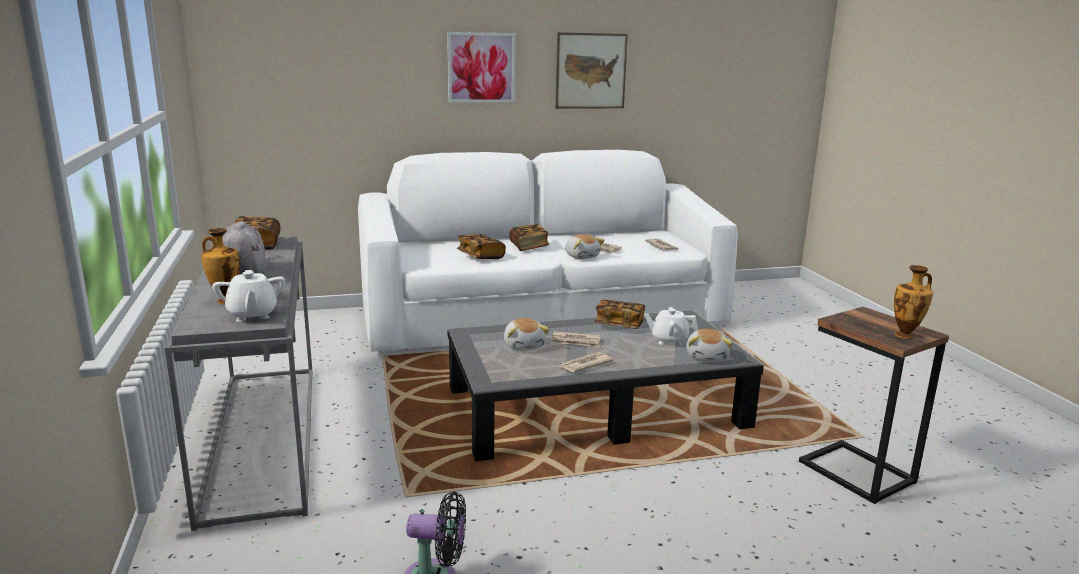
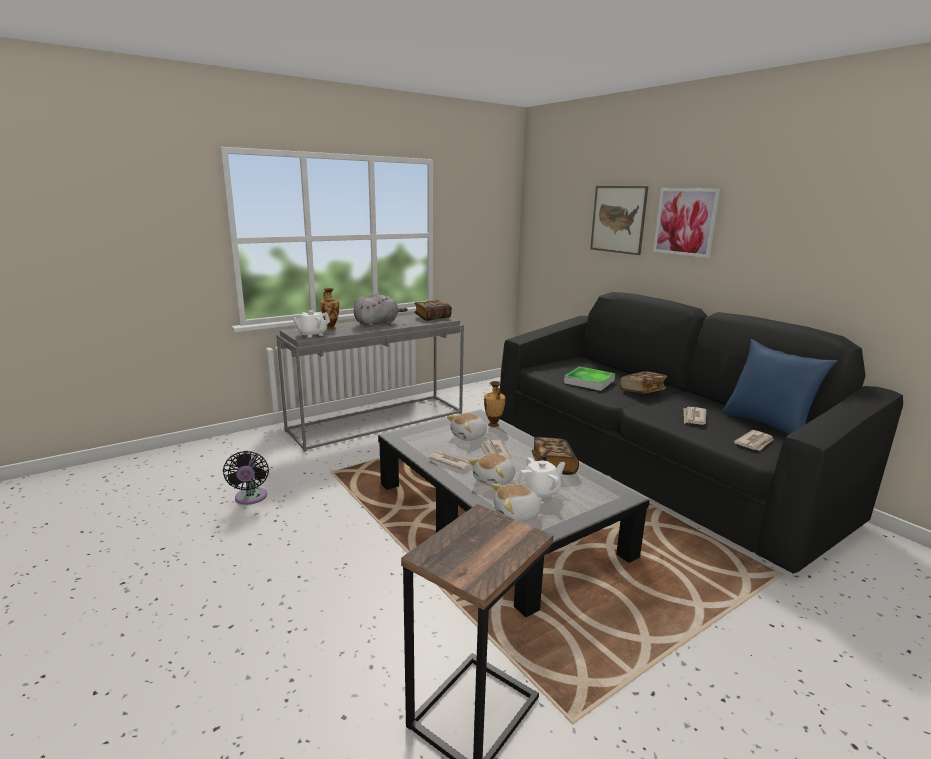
camera: 70 degrees right, 0 degrees up
(480, 256) = (589, 381): book -> tray
(542, 318) = (651, 465): white sofa -> black sofa
(582, 256) = (651, 412): plush toy -> plush toy (495, 481)
(591, 71) = (798, 231): picture -> picture (618, 219)
(627, 236) = (767, 424): none -> blue pillow
(669, 340) = (540, 492): white teapot -> white teapot turned 75 degrees clockwise
(905, 335) = (456, 561): vase -> vase (493, 425)

